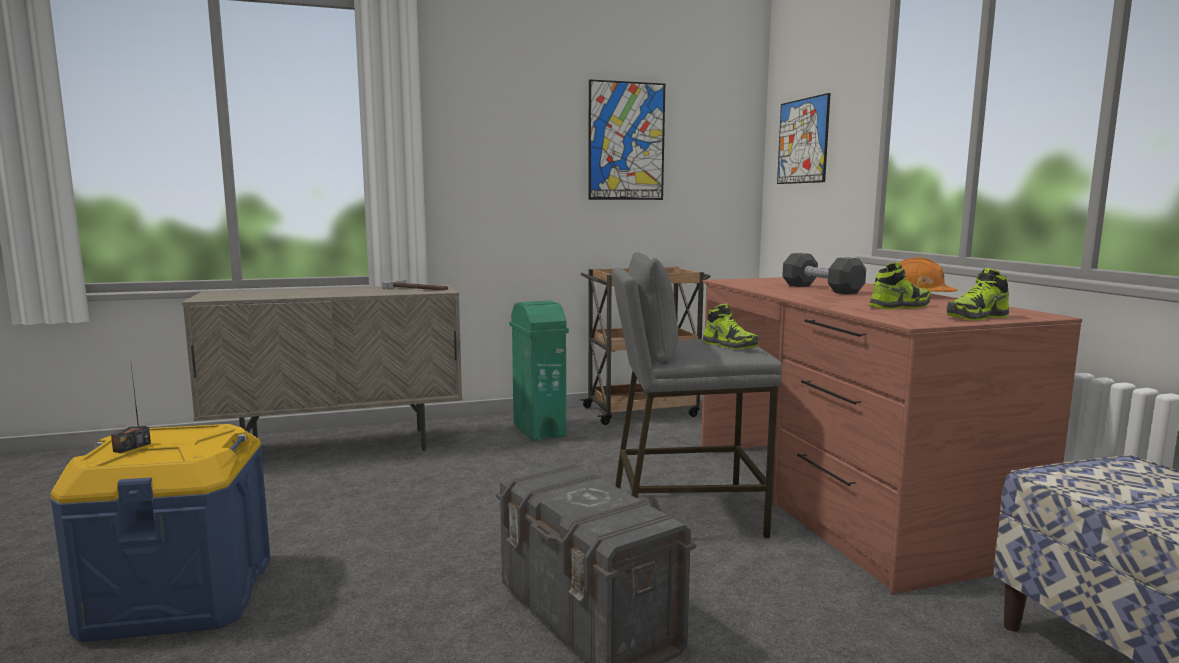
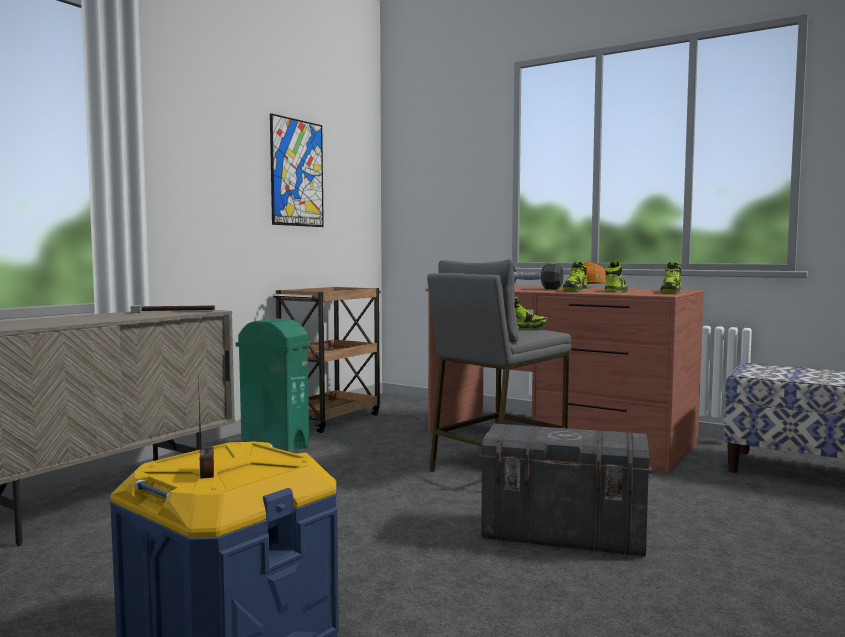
camera: 40 degrees left, 5 degrees down
(803, 141) = (429, 183): picture -> none
(855, 299) = (575, 290): none -> shoe

